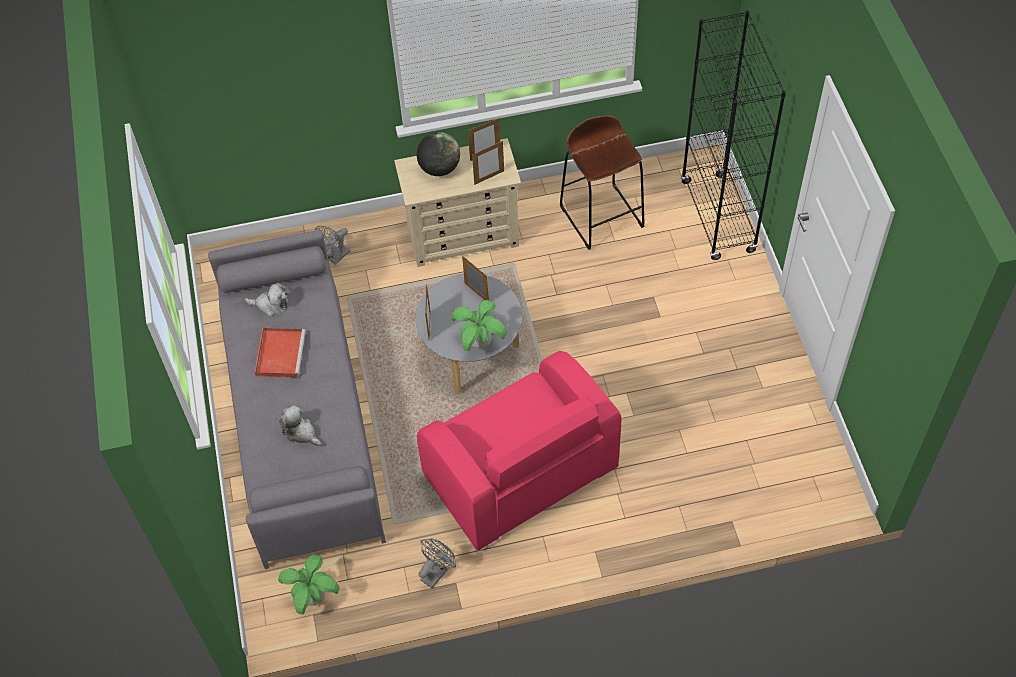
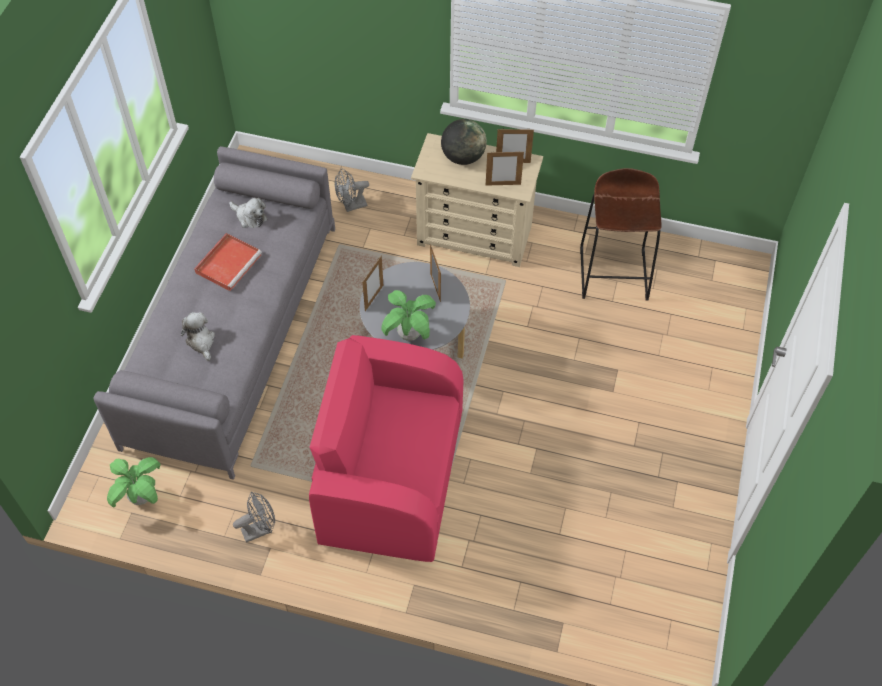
camera: 25 degrees right, 0 degrees up
(519, 473) = (390, 475): pink armchair -> pink armchair turned 105 degrees clockwise
(718, 217) = (726, 322): black bookcase -> none

